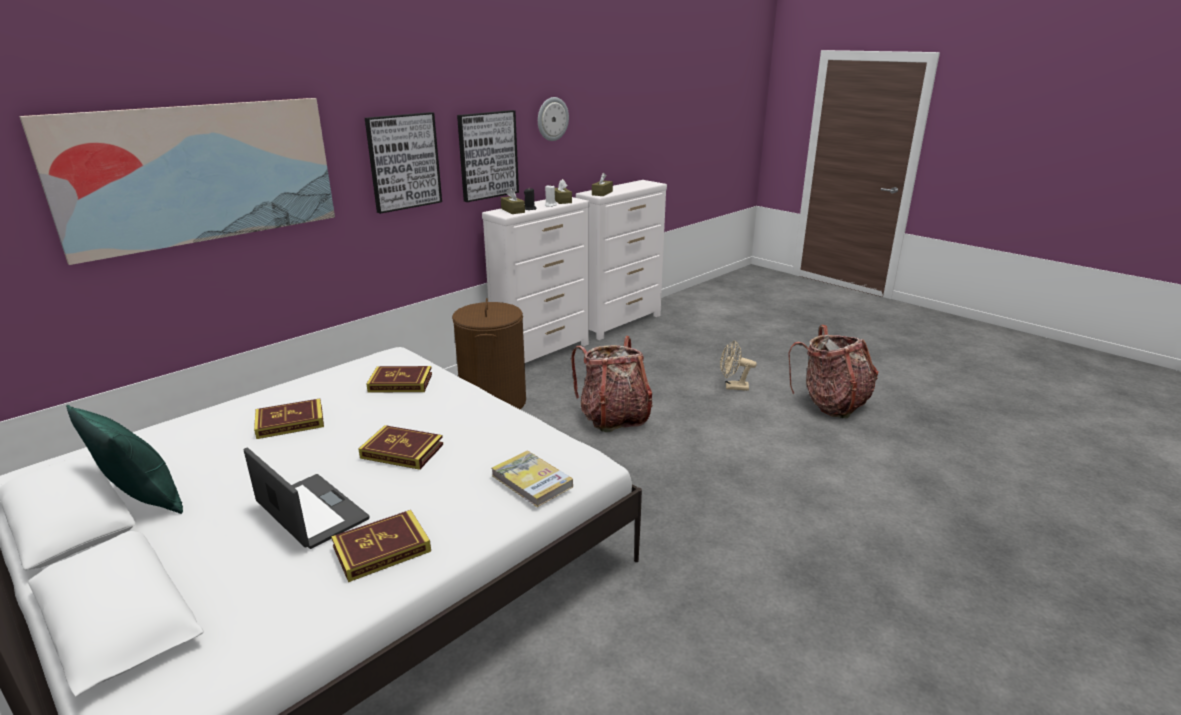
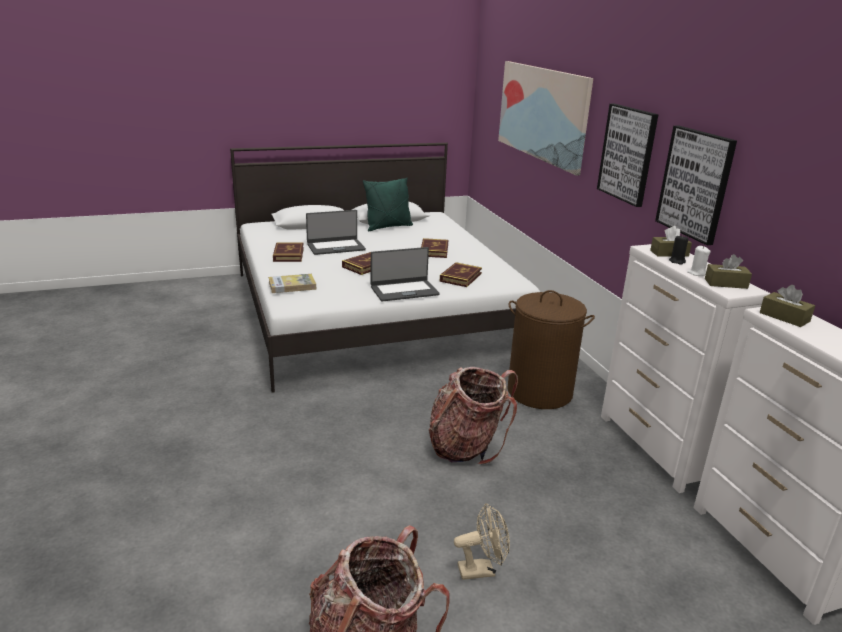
camera: 115 degrees right, 0 degrees up
(474, 404) = (404, 291): none -> laptop
(552, 119) = (790, 174): wall clock -> none
(732, 387) = (482, 570): beige fan -> beige fan turned 45 degrees clockwise

